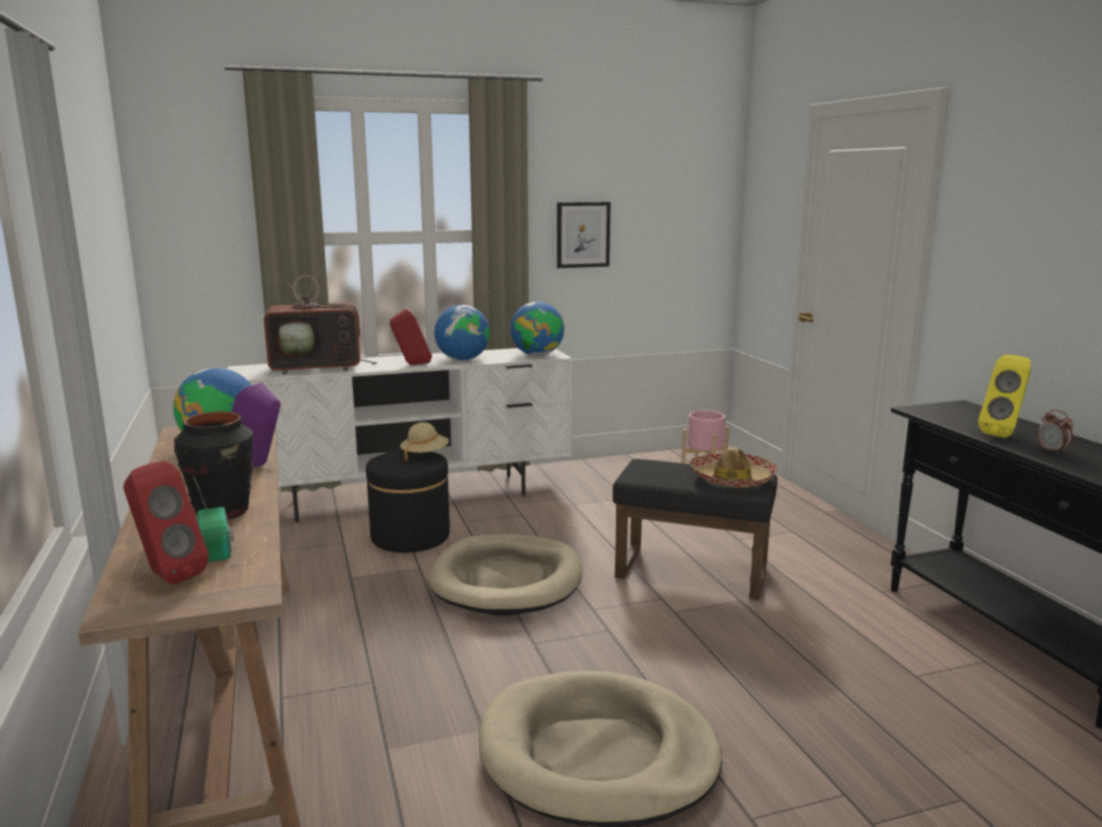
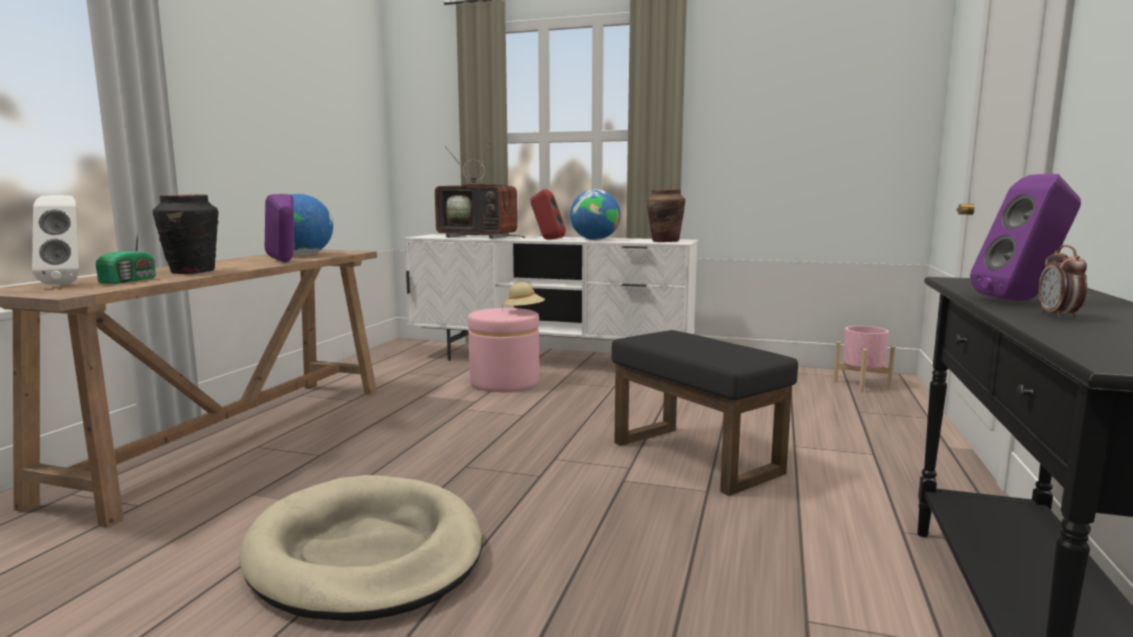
camera: 35 degrees right, 5 degrees down
(167, 576) = (67, 284): red speaker -> white speaker
(410, 537) = (504, 382): black ottoman -> pink ottoman
(507, 580) = (523, 423): beige dog bed -> none
(537, 355) = (665, 241): globe -> brown vase
(583, 234) = (746, 133): picture -> none
(732, 479) = (732, 353): hat -> none
(1003, 434) = (1021, 300): yellow speaker -> purple speaker

